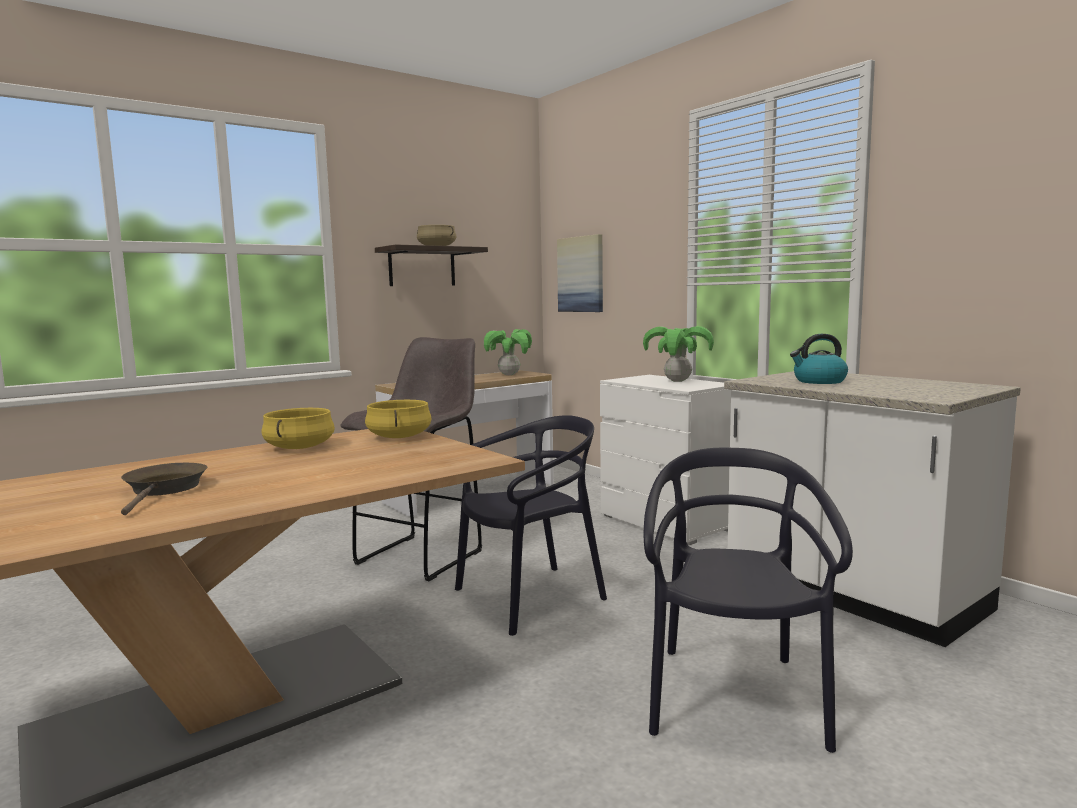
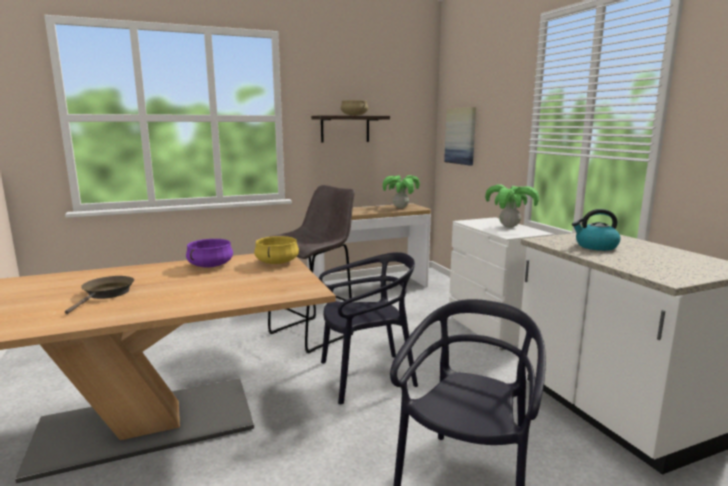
camera: 15 degrees right, 5 degrees up
(299, 447) = (210, 265): yellow cooking pot -> purple cooking pot

